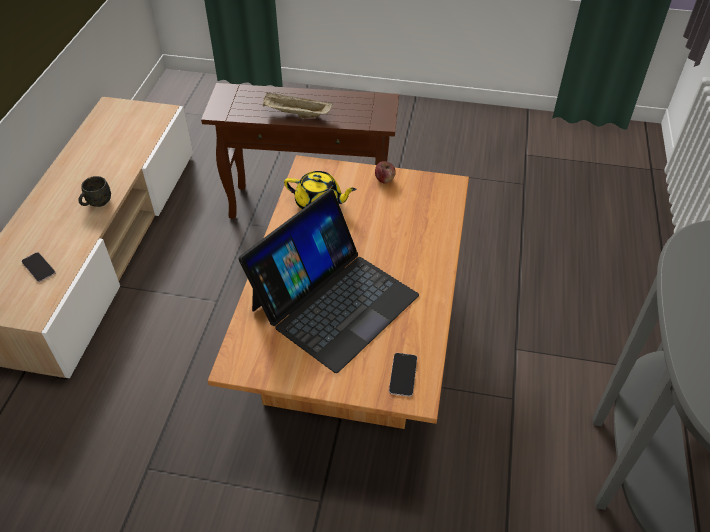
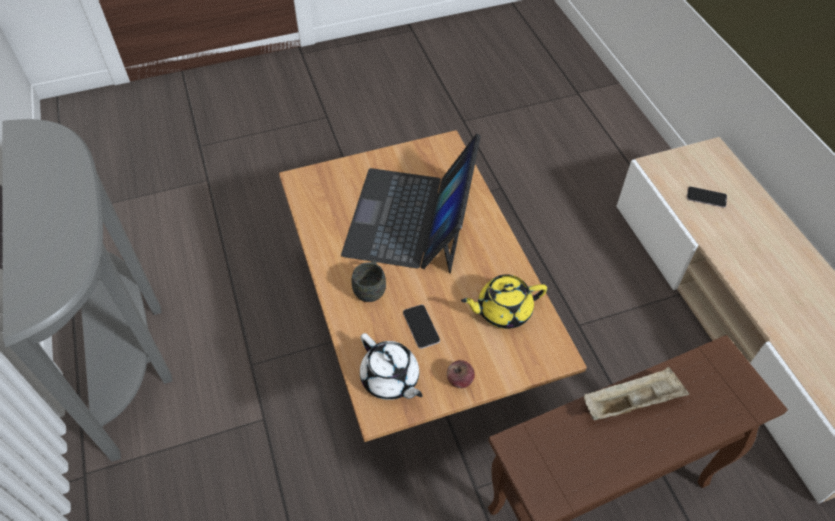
camera: 150 degrees right, 5 degrees up
(96, 203) = (749, 276): grey mug -> grey mug (370, 288)
(403, 375) = (319, 189): phone -> phone (421, 327)
(431, 197) = (390, 379): none -> white teapot

